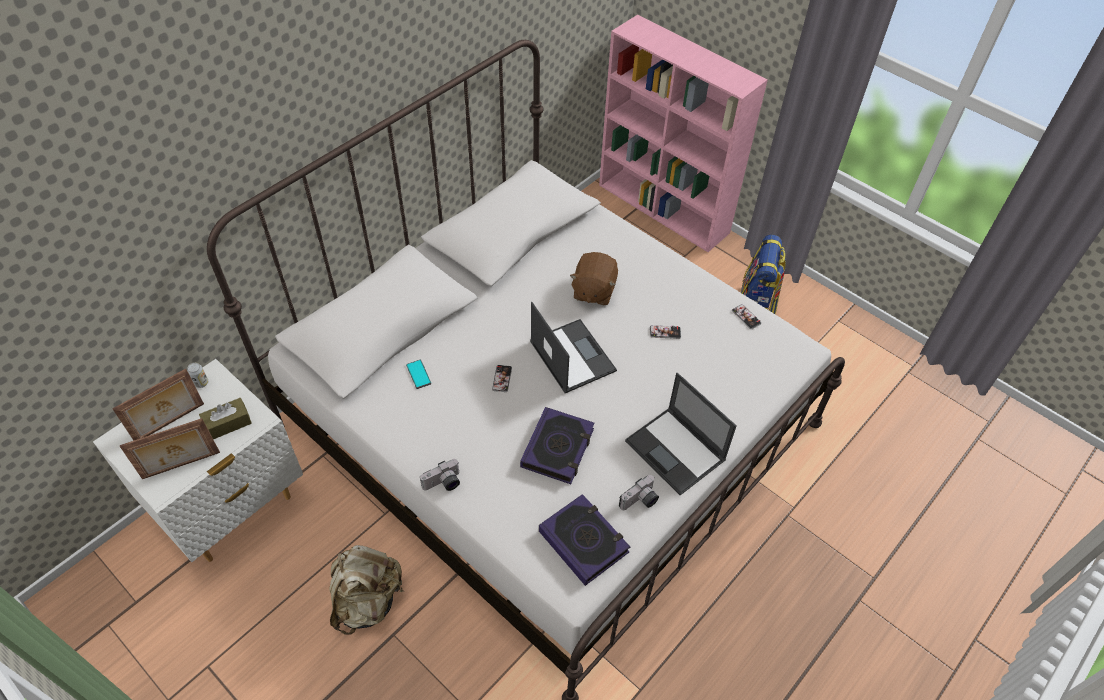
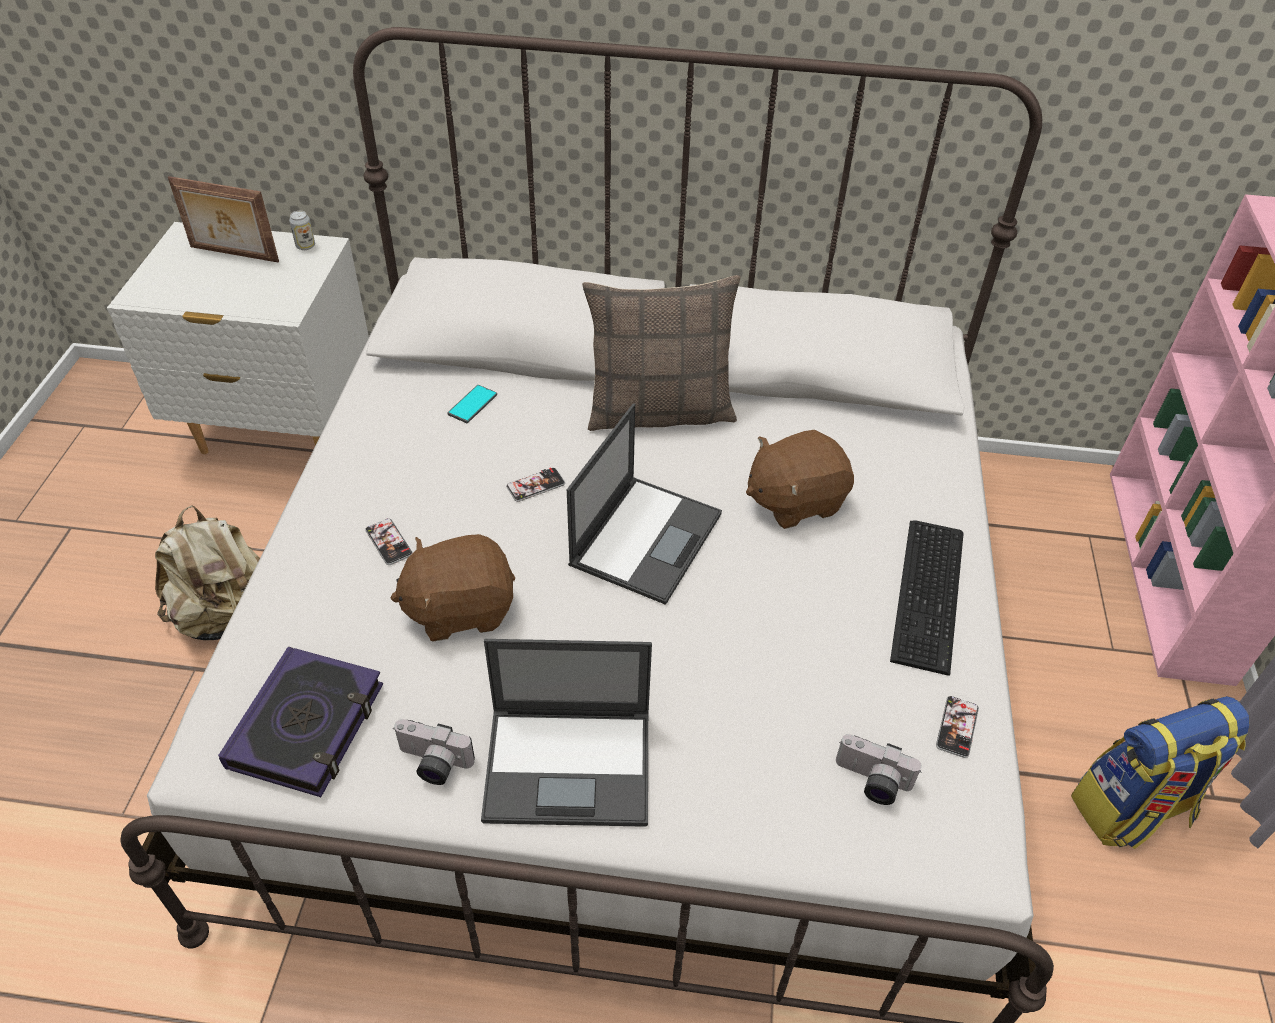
camera: 55 degrees right, 5 degrees down
(181, 466) = (180, 291): picture frame -> none
(228, 424) = (262, 292): brown tissue box -> none
(443, 484) = (310, 518): camera -> camera (871, 782)
(493, 303) = (659, 410): none -> pillow
(558, 448) = (460, 608): book -> brown plush toy
(665, 332) = (804, 628): phone -> phone (389, 542)
(676, 451) = (570, 765): laptop -> laptop turned 105 degrees counterclockwise
(679, 281) = (931, 593): none -> keyboard

